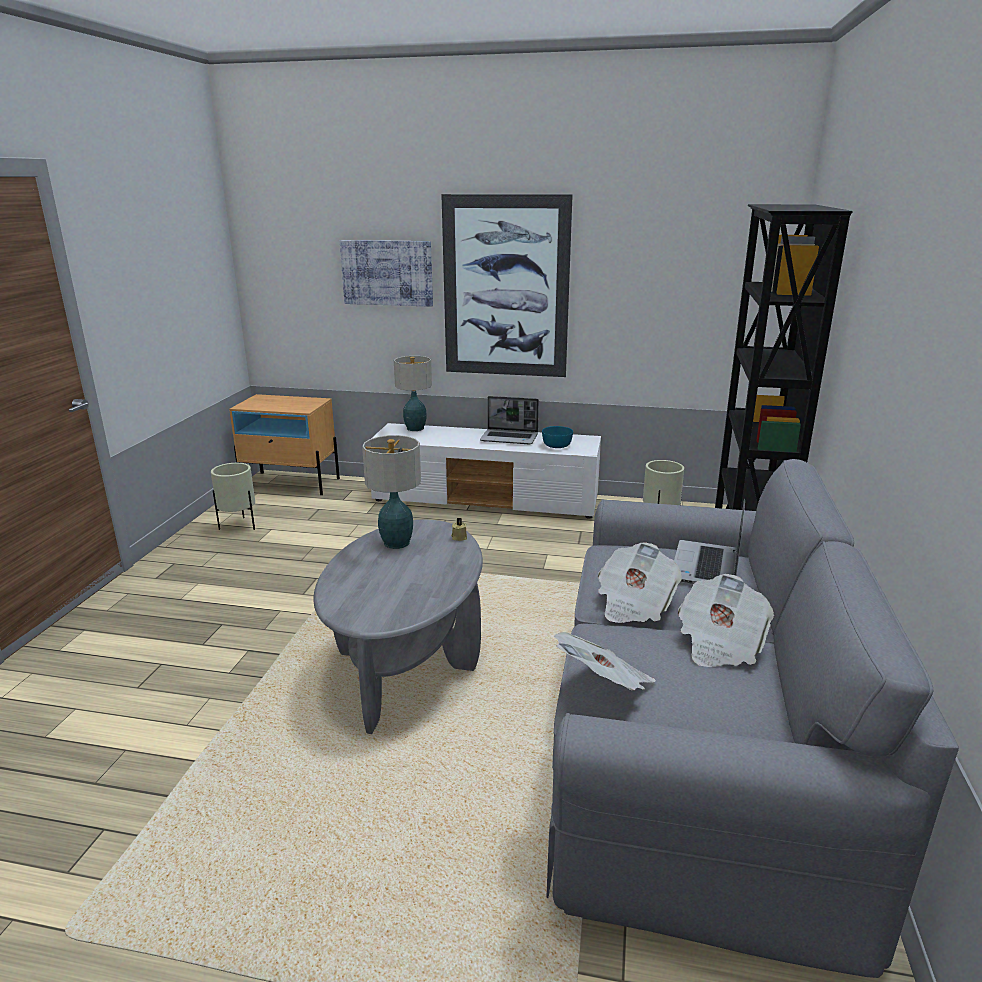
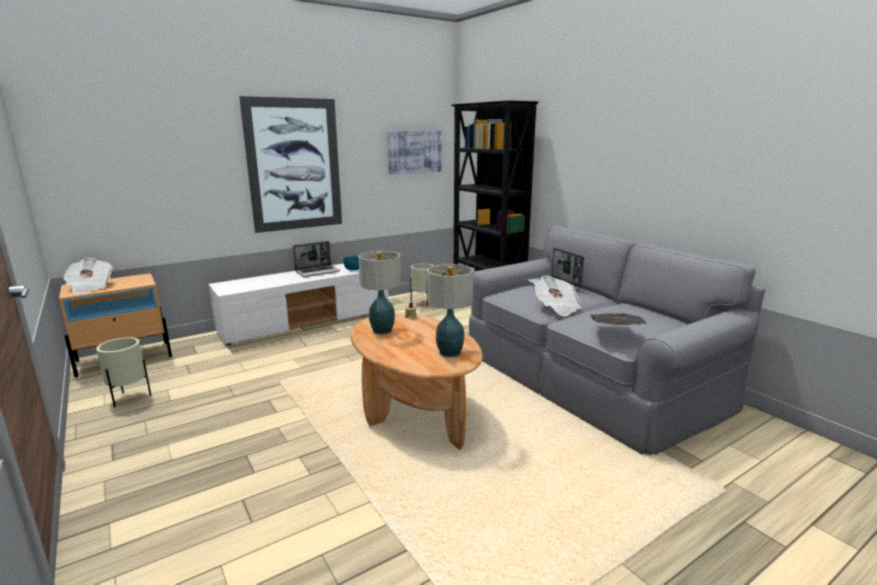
camera: 45 degrees left, 5 degrees down
(387, 273) = (196, 159): picture -> picture (414, 152)
(407, 662) = (414, 411): grey coffee table -> brown coffee table
(415, 428) = (238, 281): table lamp -> table lamp (449, 352)
(719, 643) = (615, 306): newspaper -> newspaper (90, 287)

